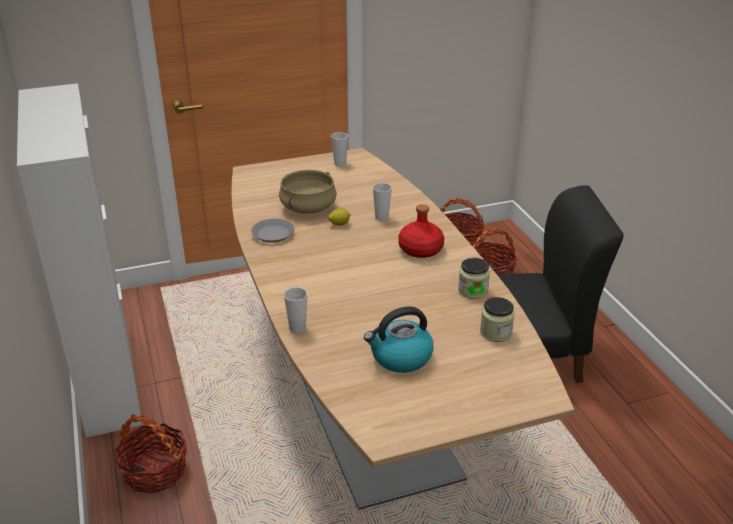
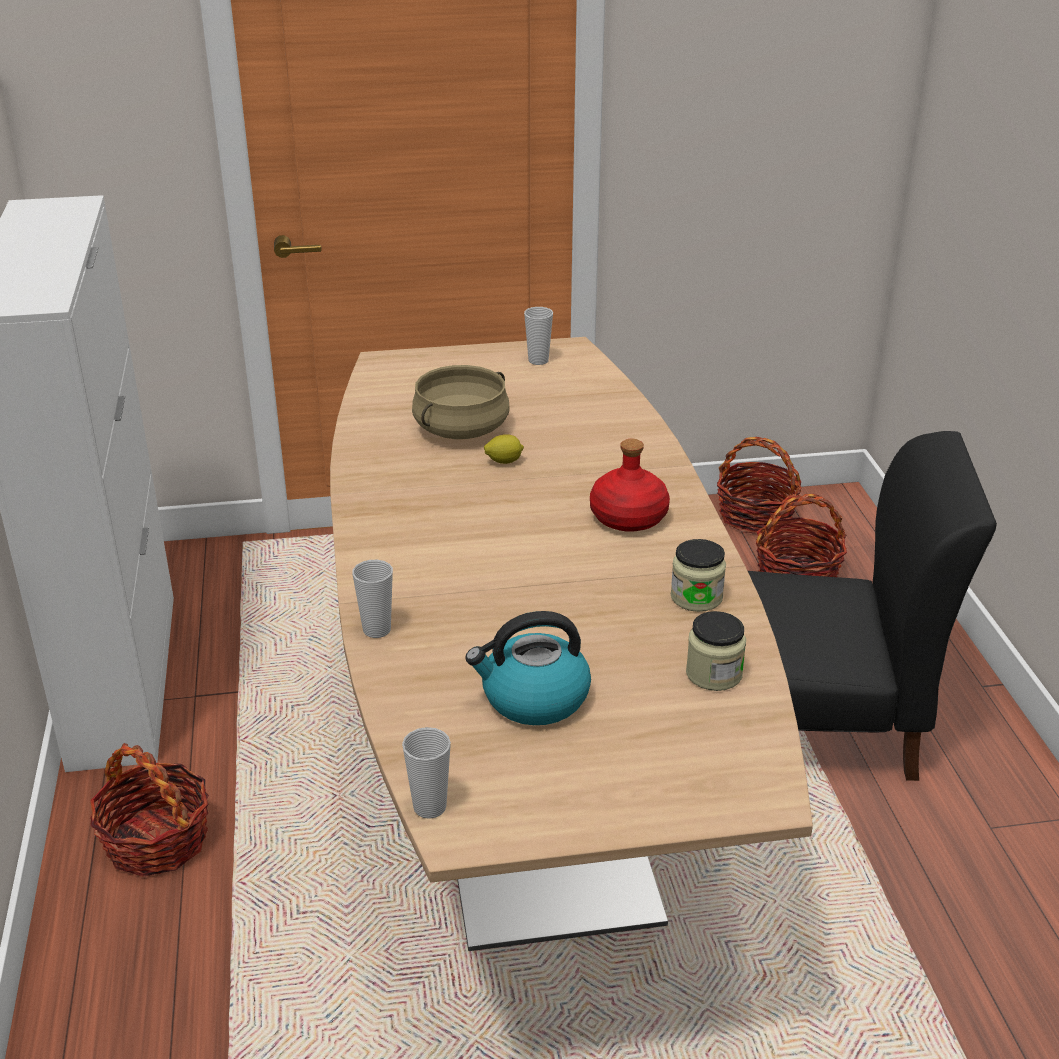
camera: 10 degrees right, 0 degrees up
(273, 234) = (389, 468): grey plate -> none
(381, 217) = (579, 457): cup -> cup (429, 807)

